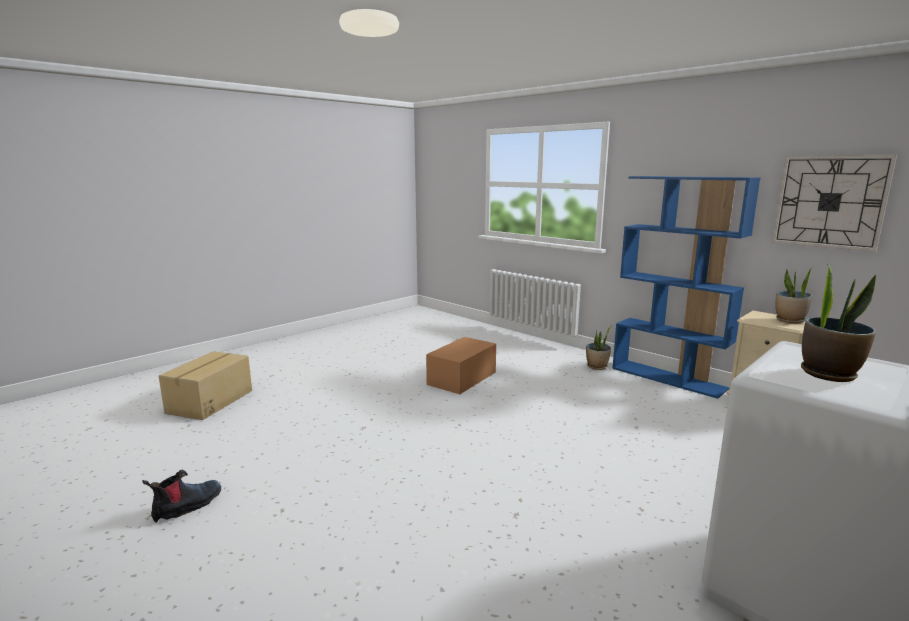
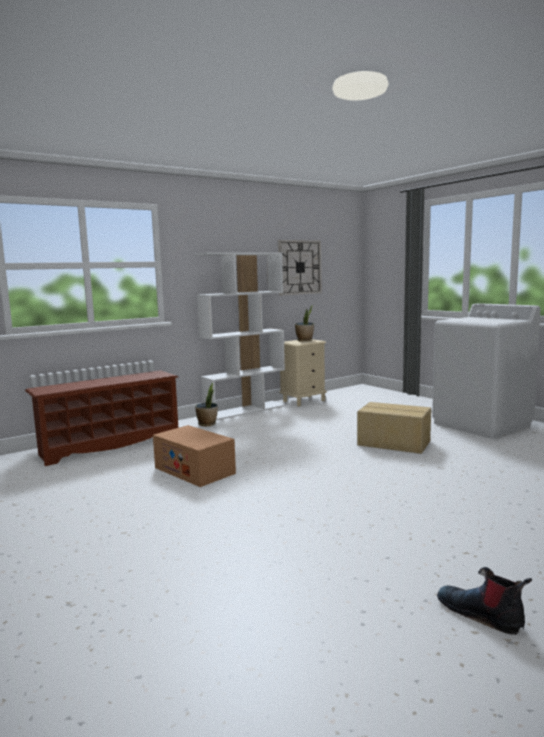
camera: 80 degrees left, 5 degrees down
(209, 401) = (152, 663): cardboard box -> cardboard box (394, 443)
(510, 342) = (110, 445): none -> brown shoe rack
(668, 378) = (245, 410): blue bookcase -> white bookcase
(828, 374) = (485, 320): potted plant -> none

